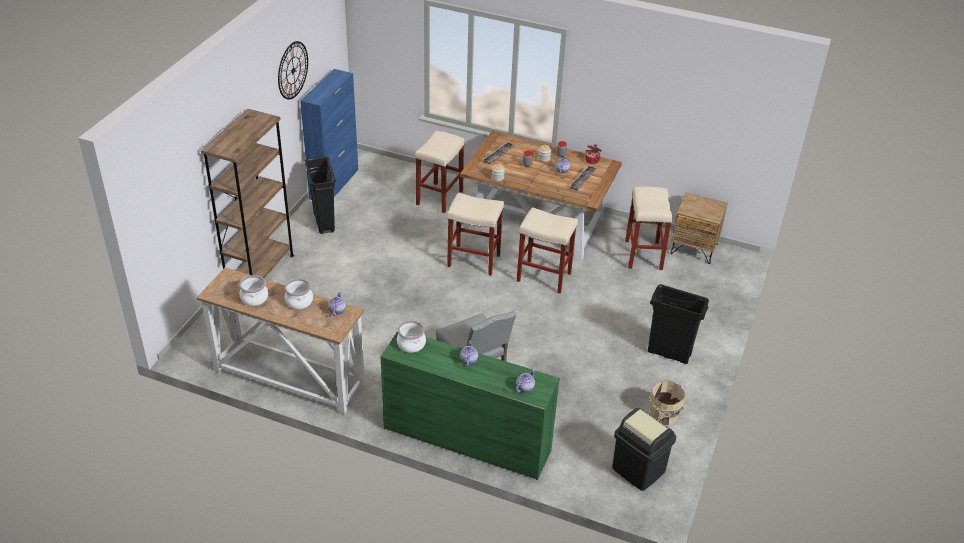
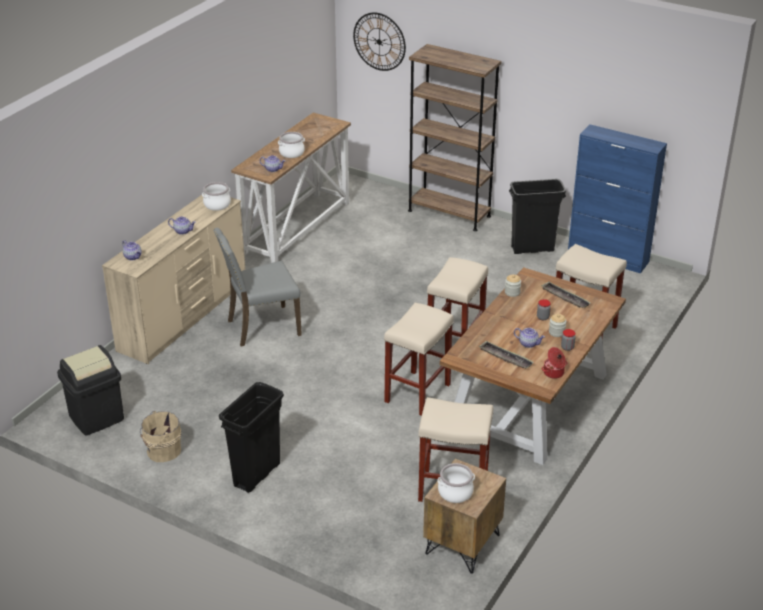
camera: 100 degrees right, 5 degrees down
(254, 298) = (303, 134): cooking pot -> cooking pot (455, 493)
(293, 70) = (590, 85): wall clock -> wall clock (379, 41)
(466, 438) = (184, 316): green dresser -> beige dresser

